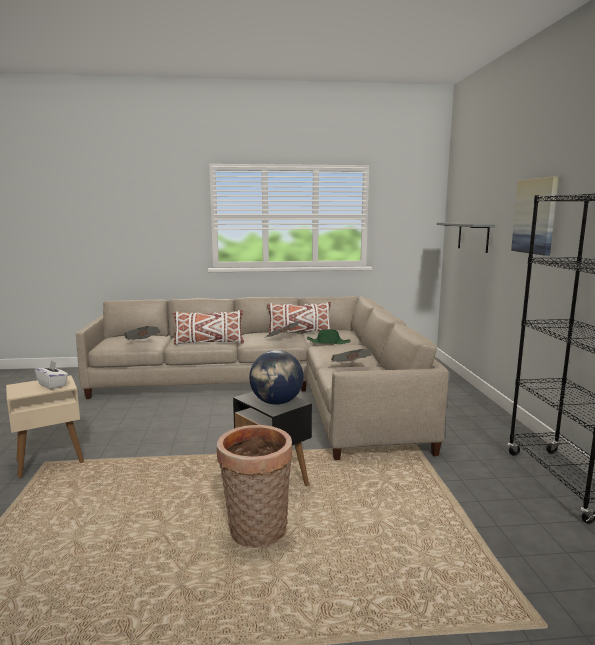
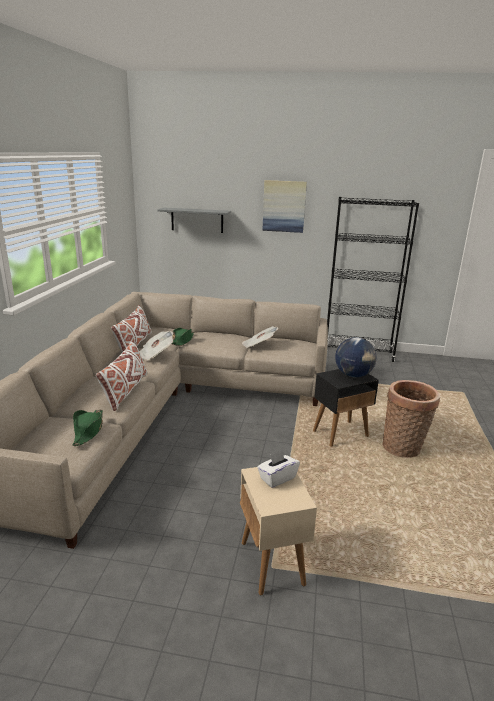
camera: 75 degrees left, 10 degrees up
(142, 343) = (88, 431): newspaper -> green hat

